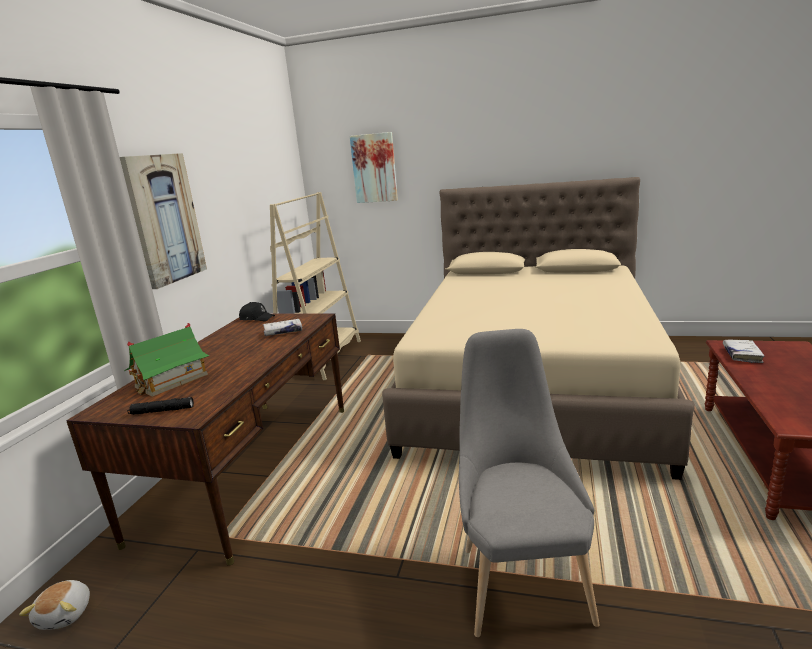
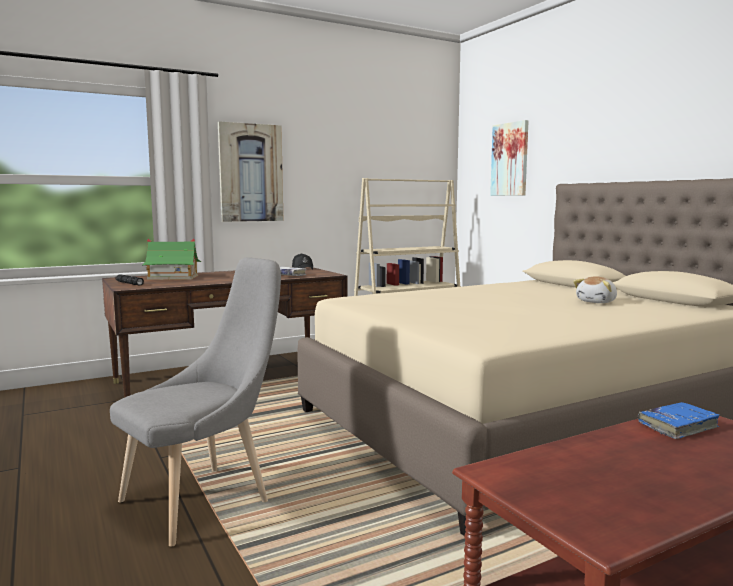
camera: 45 degrees right, 10 degrees down
(66, 614) = (53, 394): plush toy -> plush toy (597, 302)
(742, 355) = (678, 426): white book -> blue book

